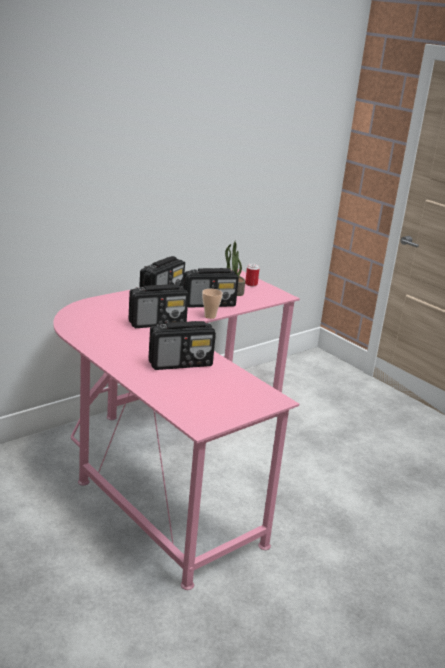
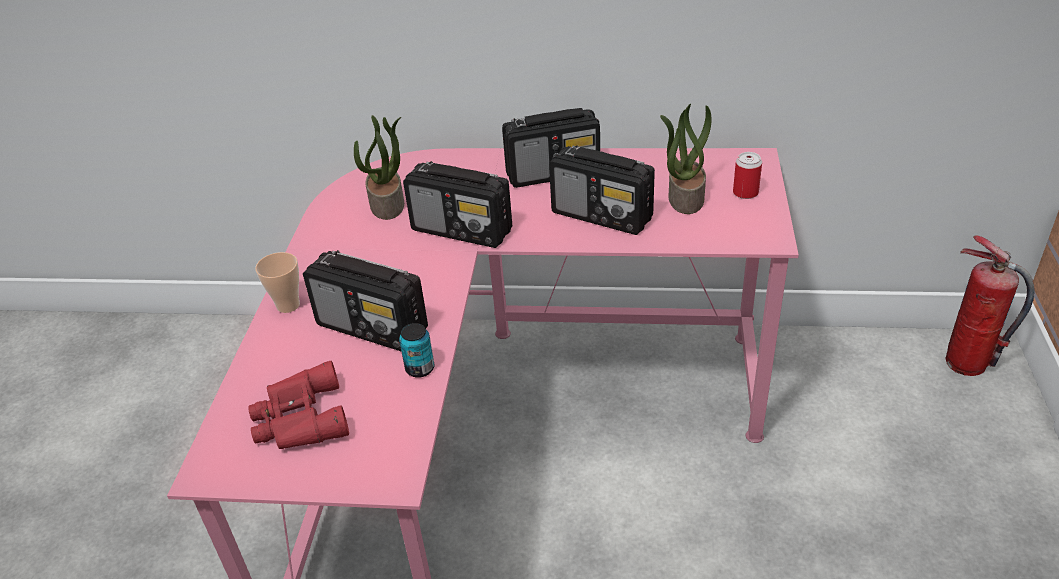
camera: 50 degrees right, 15 degrees up
(102, 323) = (388, 204): none -> potted plant
(206, 399) = (299, 419): none -> red binoculars
(210, 316) = (563, 244): cup -> cup (288, 305)
(226, 369) = (420, 368): none -> can
(315, 362) = (966, 363): none -> fire extinguisher

